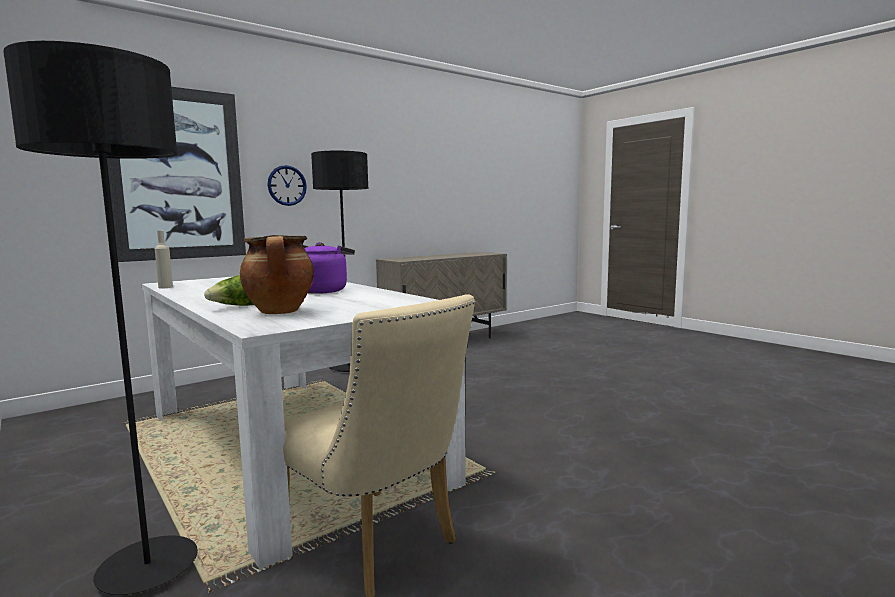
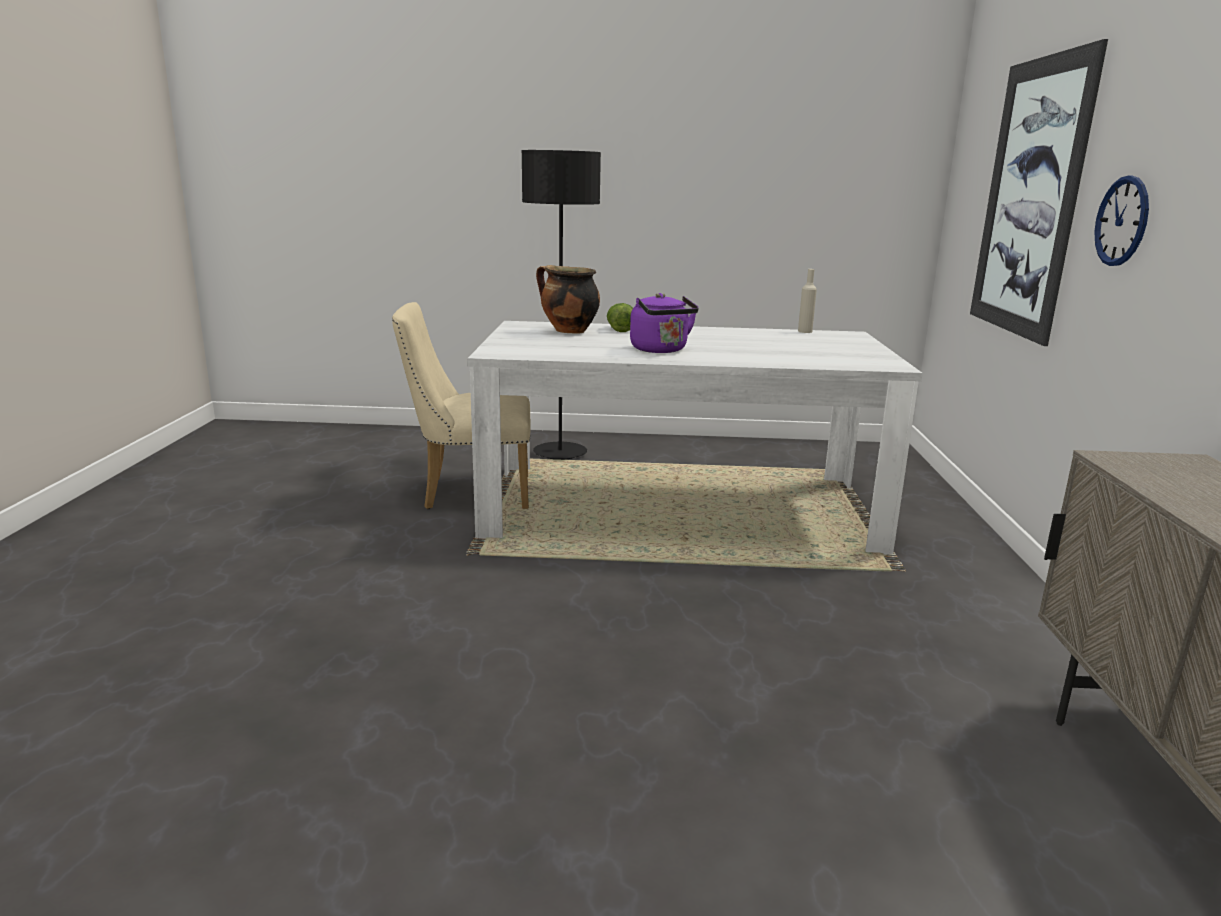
camera: 130 degrees right, 10 degrees up
(348, 367) = (972, 610): black floor lamp -> none

